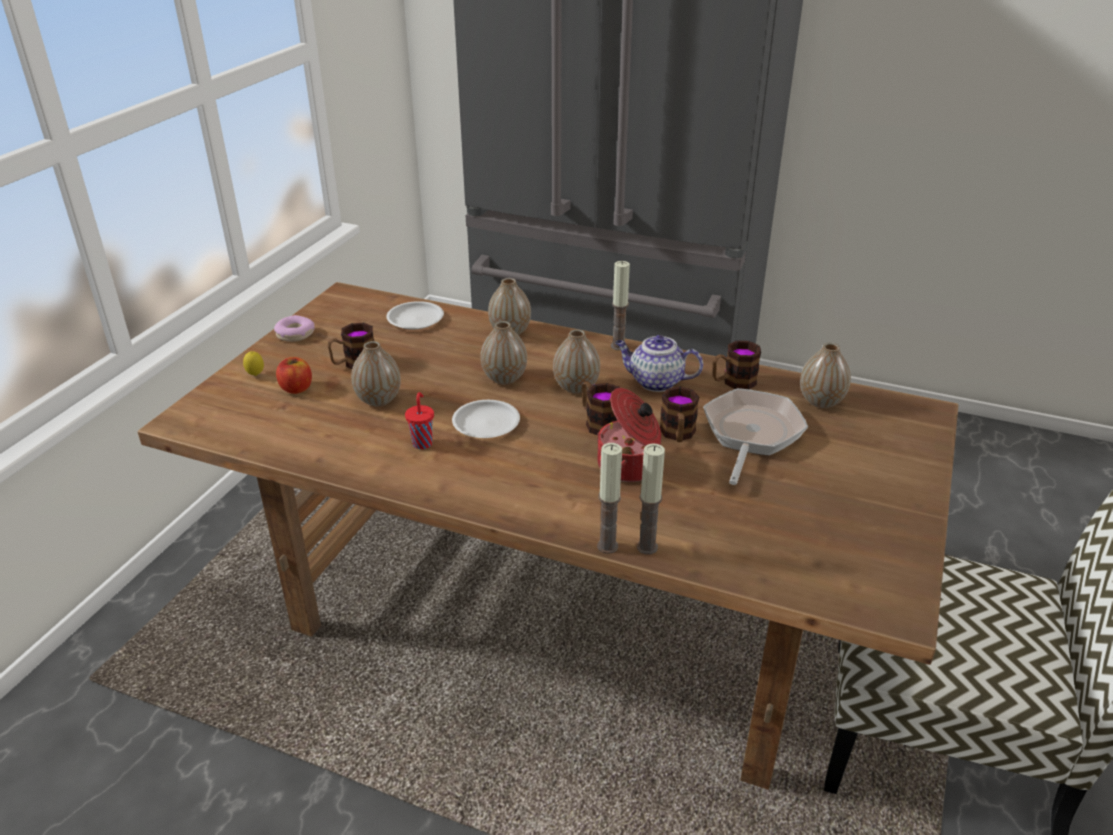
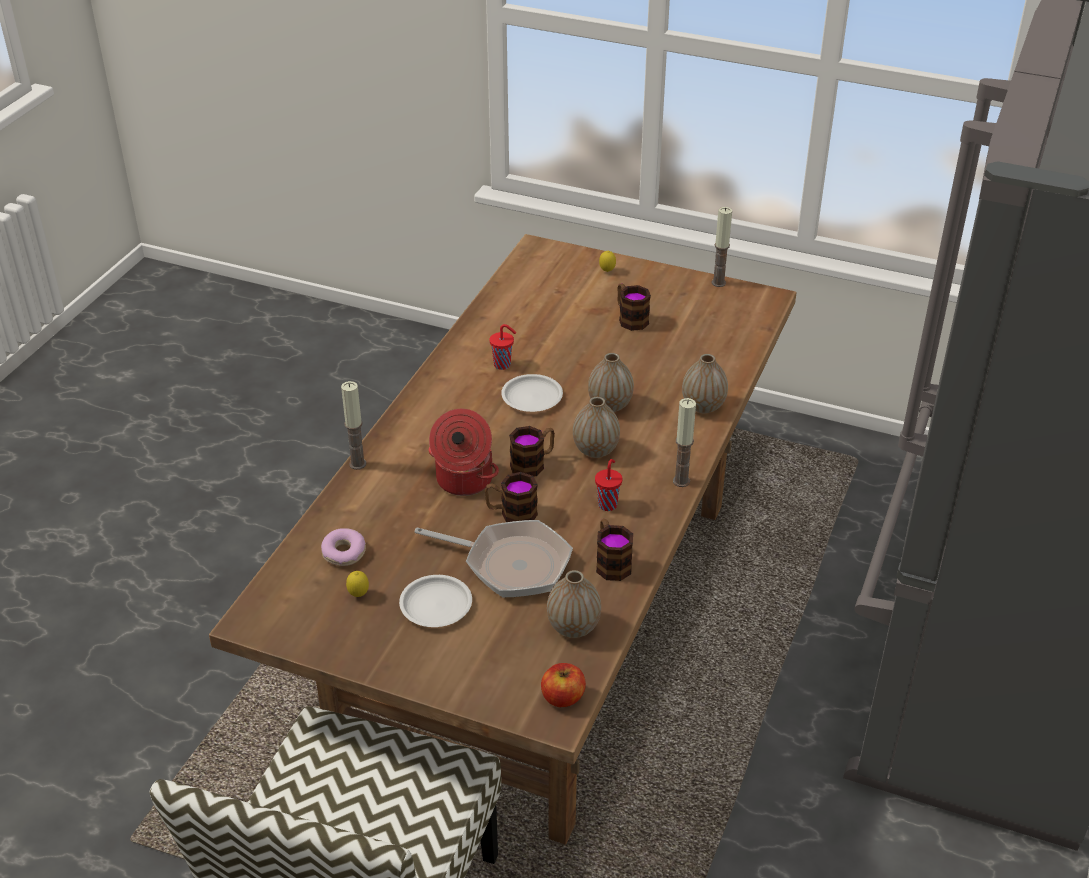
camera: 90 degrees right, 5 degrees up
(295, 334) = (681, 281): donut -> donut (344, 553)
(296, 388) = (586, 294): apple -> apple (562, 697)
(378, 400) = (570, 337): vase -> none
(416, 319) = (721, 346): white plate -> white plate (436, 605)
(647, 547) = (353, 485): candle -> candle (718, 283)
(655, 382) = (608, 504): teapot -> red cup
(827, 530) = (358, 595): none -> lemon

